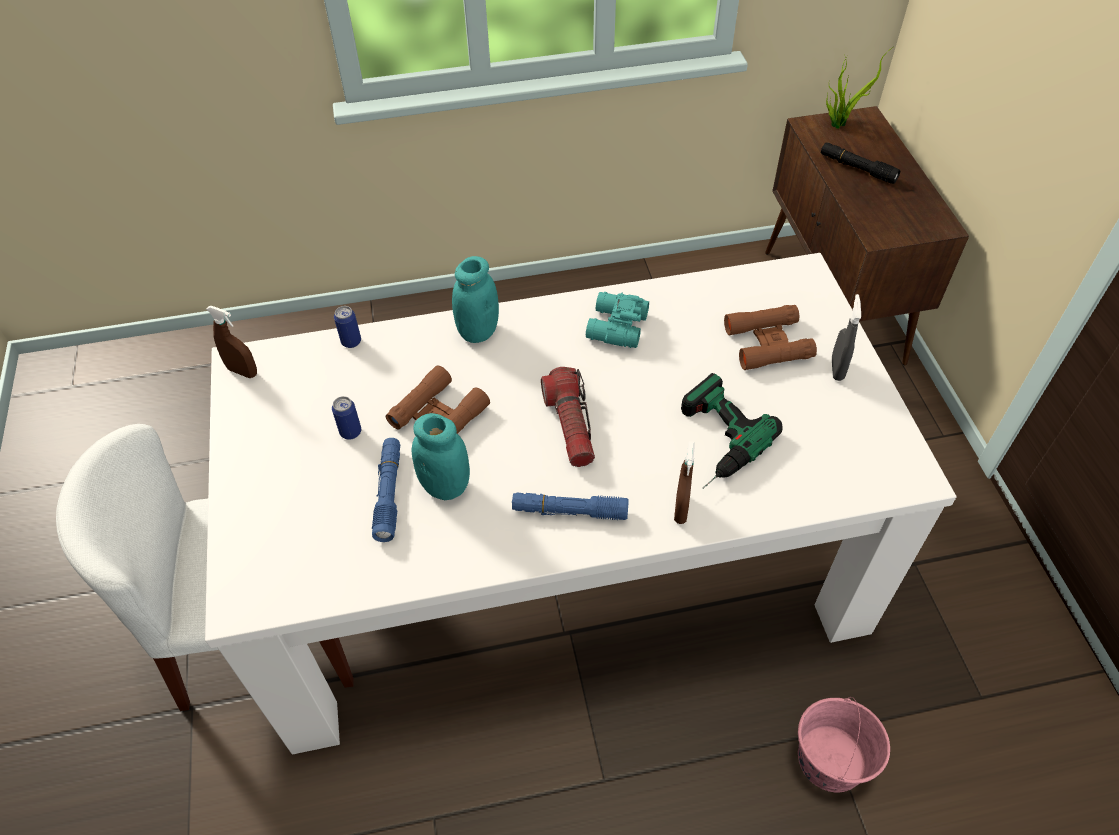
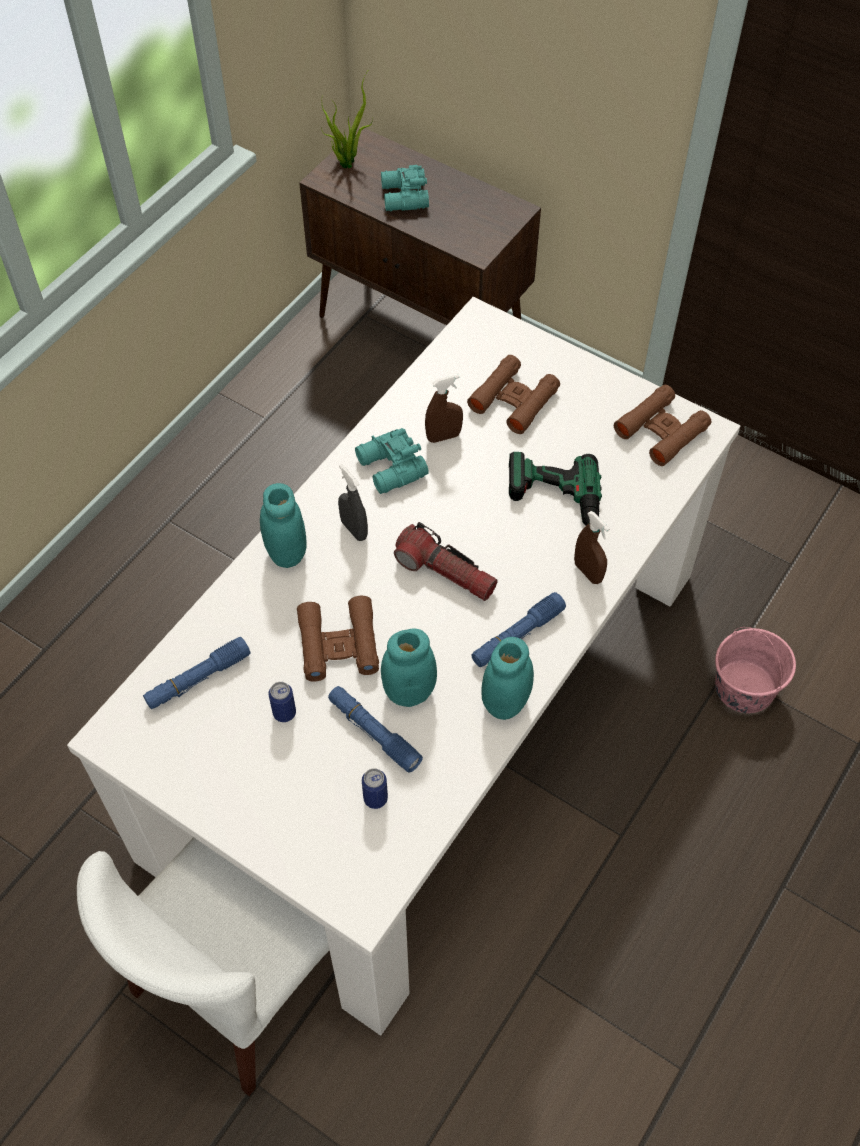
camera: 45 degrees left, 5 degrees up
(242, 371) = (125, 741): brown spray bottle -> brown spray bottle (443, 436)
(328, 368) = (198, 679): none -> blue flashlight
(351, 341) = (189, 642): can -> can (375, 798)
(502, 551) = (505, 703): none -> turquoise jar
(837, 369) = (580, 386): grey spray bottle -> grey spray bottle (354, 529)
(857, 168) = (403, 197): black flashlight -> turquoise binoculars
(872, 449) = (661, 431): none -> brown binoculars

